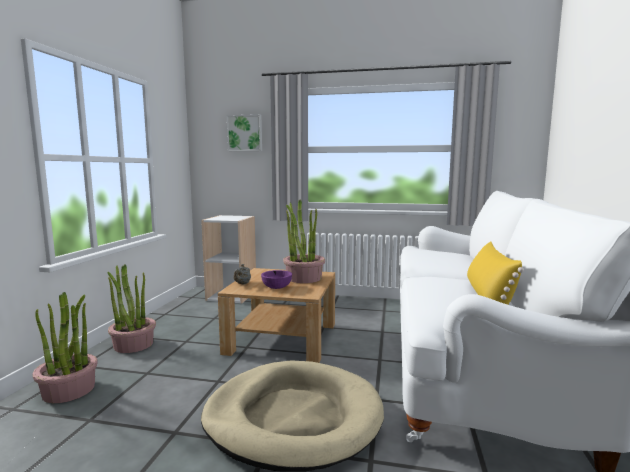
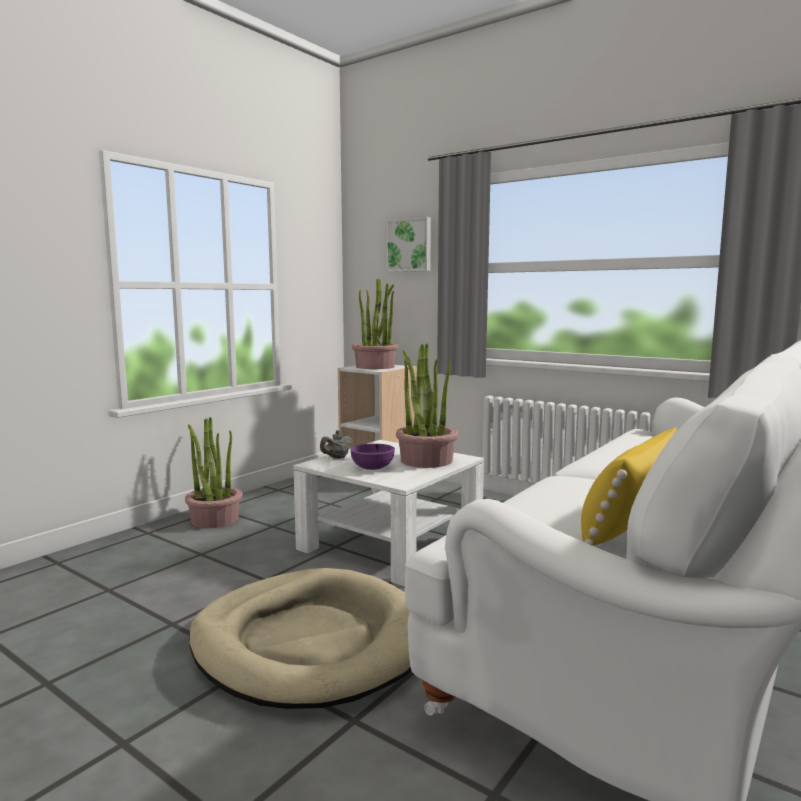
camera: 25 degrees right, 0 degrees up
(69, 390) = (116, 555): potted plant -> potted plant (375, 367)
(282, 338) = (391, 544): brown coffee table -> white coffee table

